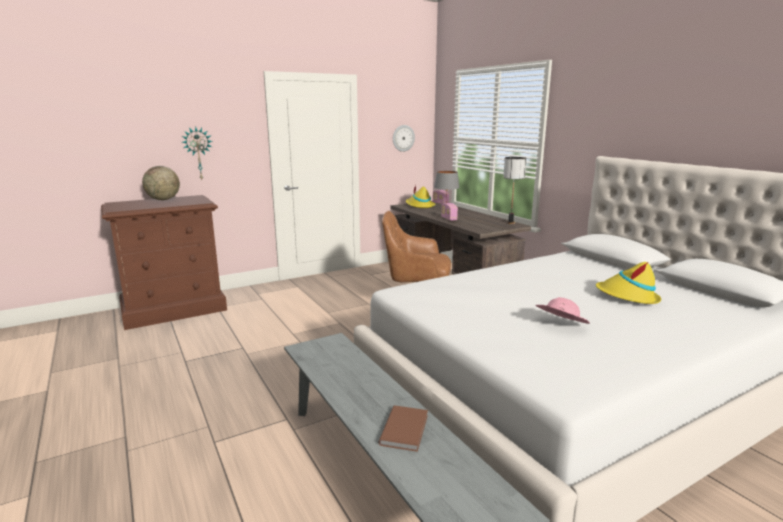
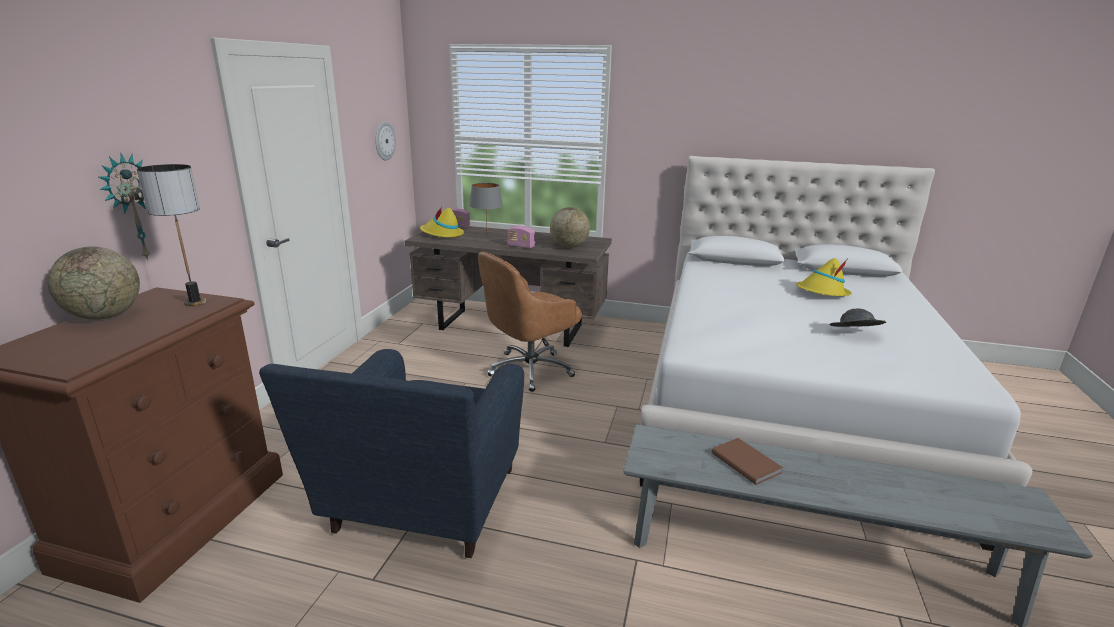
camera: 45 degrees left, 5 degrees up
(249, 346) = (424, 506): none -> blue armchair
(406, 429) = (877, 484): brown book -> brown book (746, 462)
(481, 224) = (569, 246): none -> globe
(510, 223) = (587, 238): table lamp -> table lamp (194, 303)
(560, 325) = (854, 335): pink hat -> grey hat

